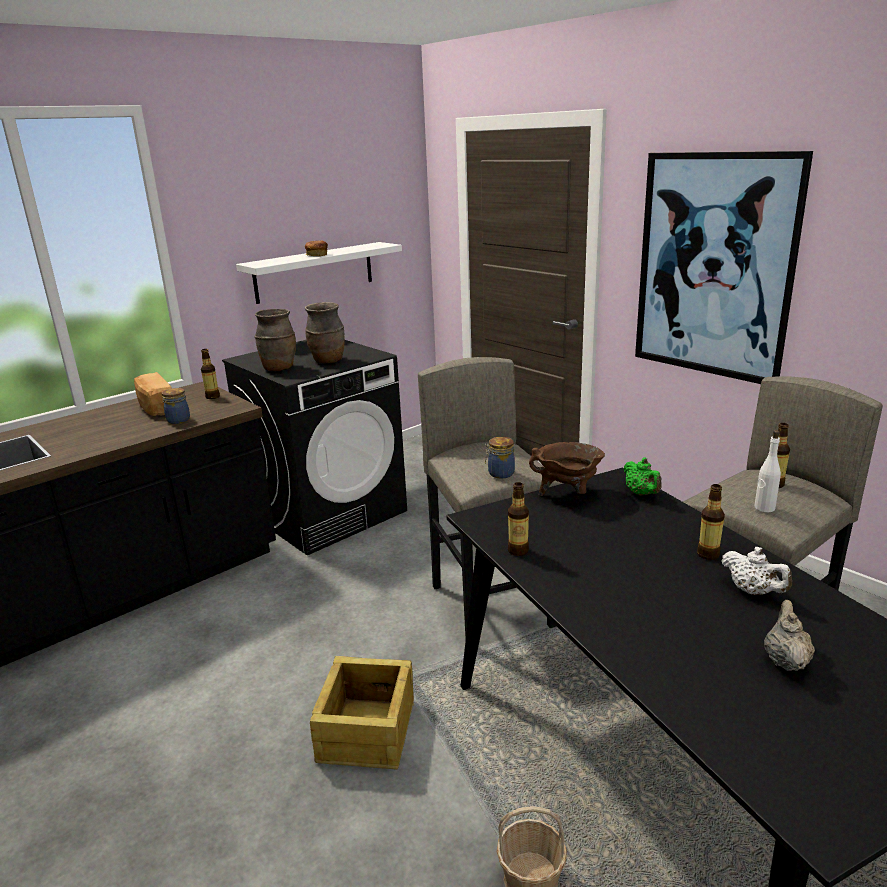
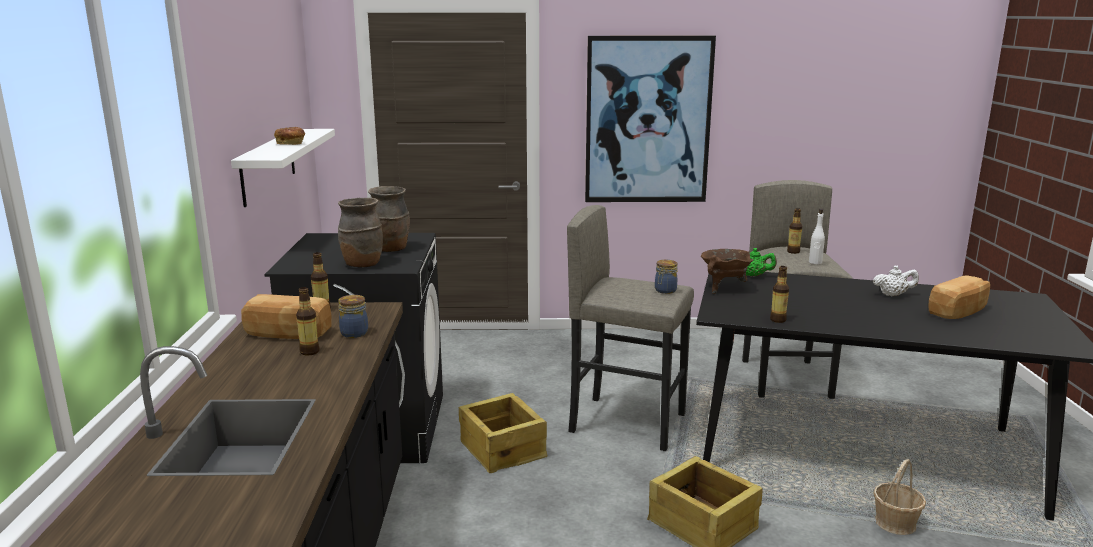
camera: 50 degrees left, 5 degrees down
(366, 573) = (503, 449): none -> crate
(708, 554) = (845, 289): bottle -> bottle (309, 352)
(785, 660) = (959, 312): beige teapot -> bread

